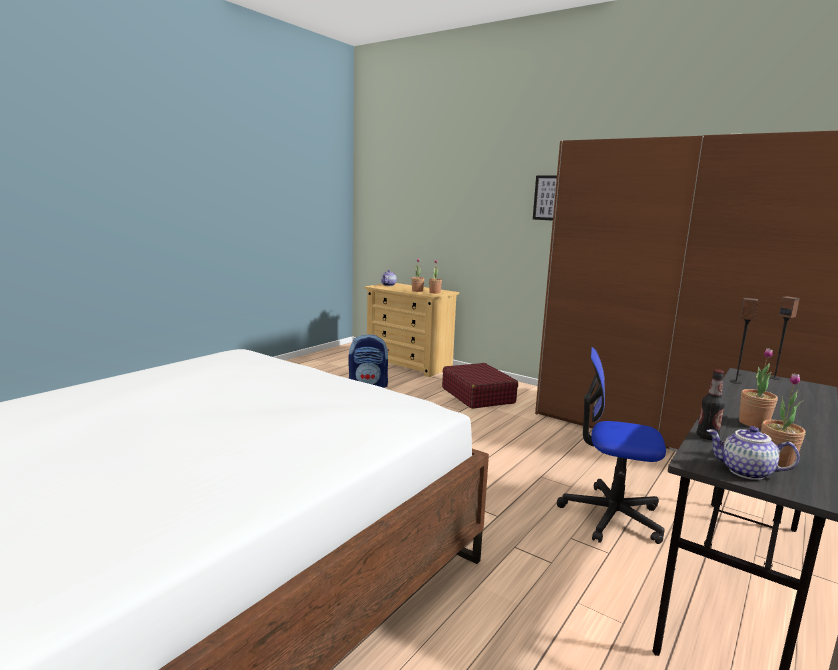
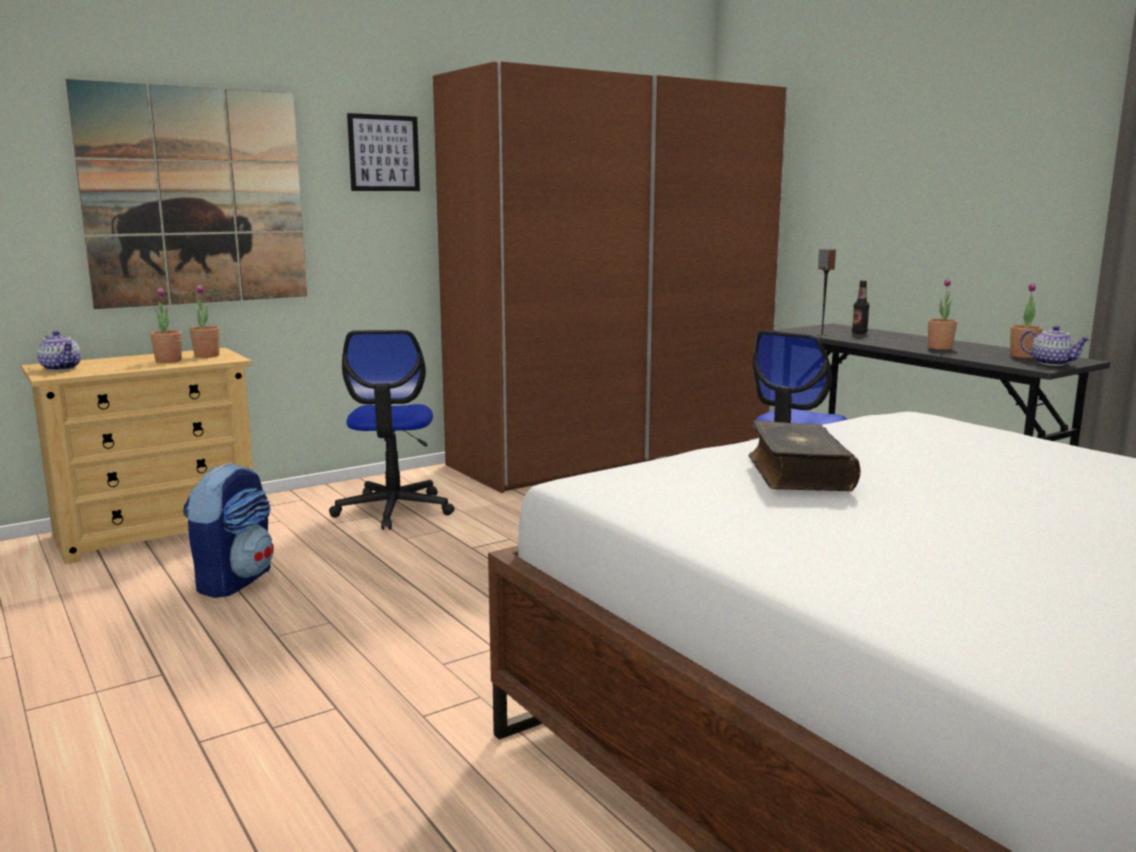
camera: 70 degrees left, 0 degrees up
(253, 381) = (797, 473): none -> book
(460, 219) = (196, 197): none -> picture
(478, 395) = (394, 510): red suitcase -> office chair
(707, 437) = (980, 359): bottle -> bottle (859, 333)
(745, 472) = (1052, 363): teapot -> teapot turned 90 degrees counterclockwise
(774, 378) = (808, 327): speaker -> none

